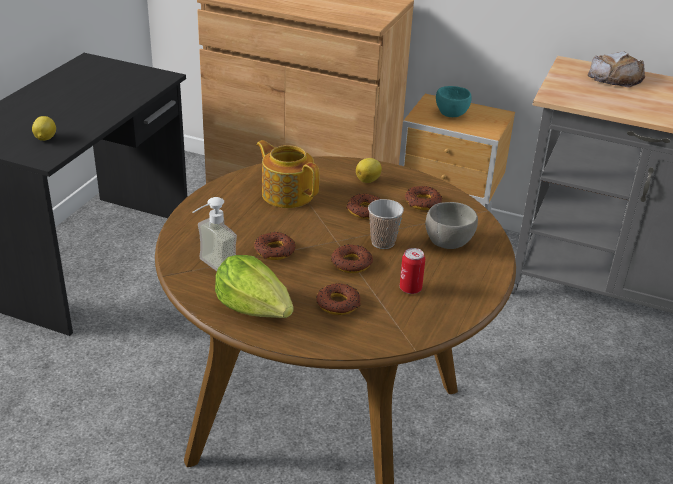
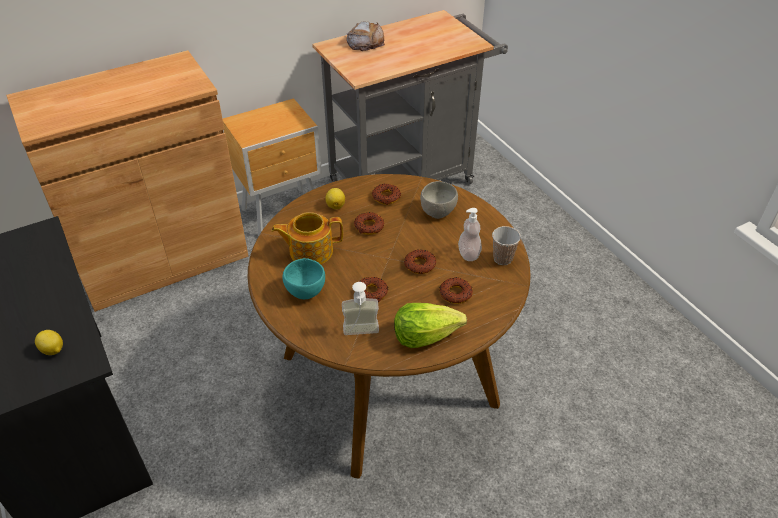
camera: 50 degrees left, 10 degrees up
(383, 242) = (411, 239): cup -> cup (502, 259)
(410, 289) = (469, 254): can -> soap dispenser
(452, 113) = (262, 123): turquoise bowl -> turquoise bowl (305, 290)

